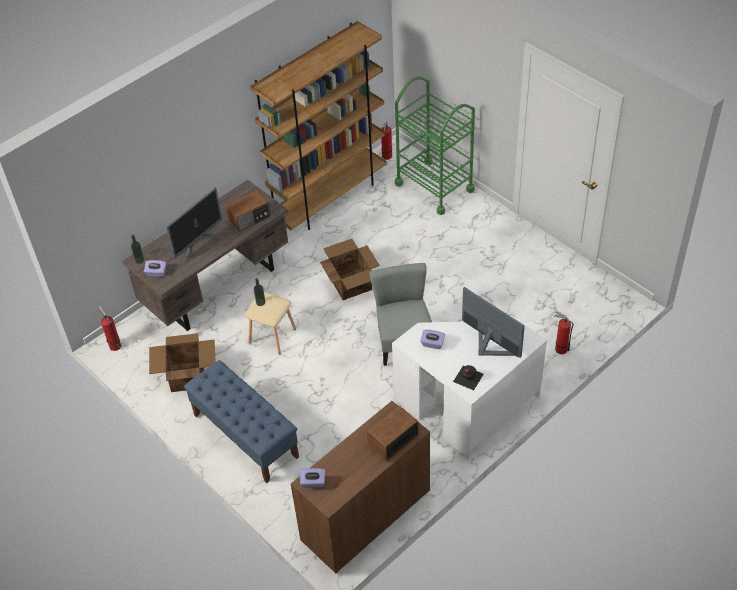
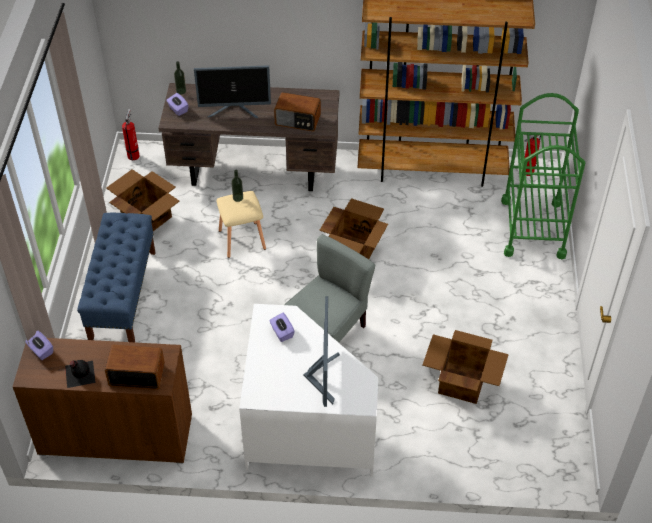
camera: 45 degrees right, 0 degrees up
(467, 378) = (268, 384): black bottle -> black bottle (79, 373)
(513, 304) = (461, 382): none -> cardboard box
(559, 348) = (447, 455): fire extinguisher -> none

